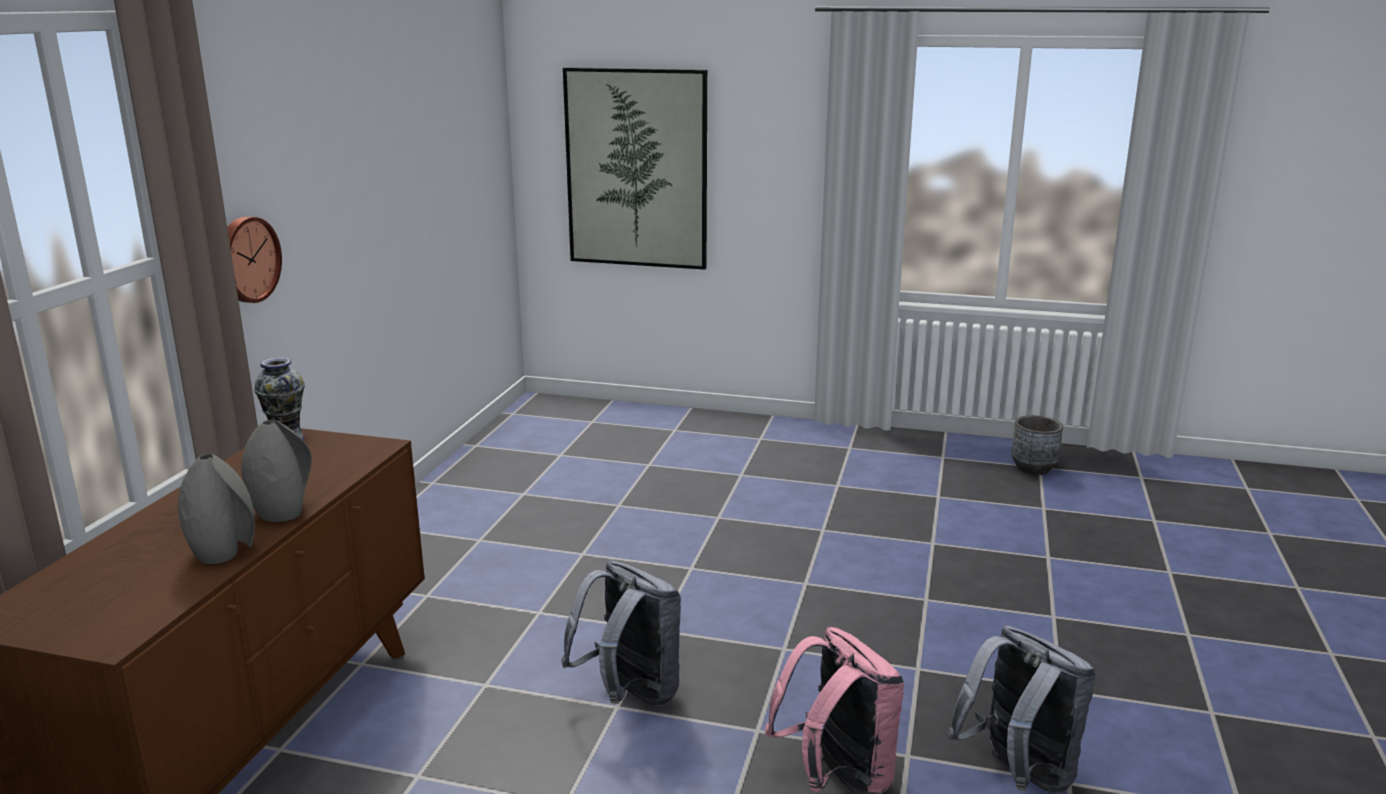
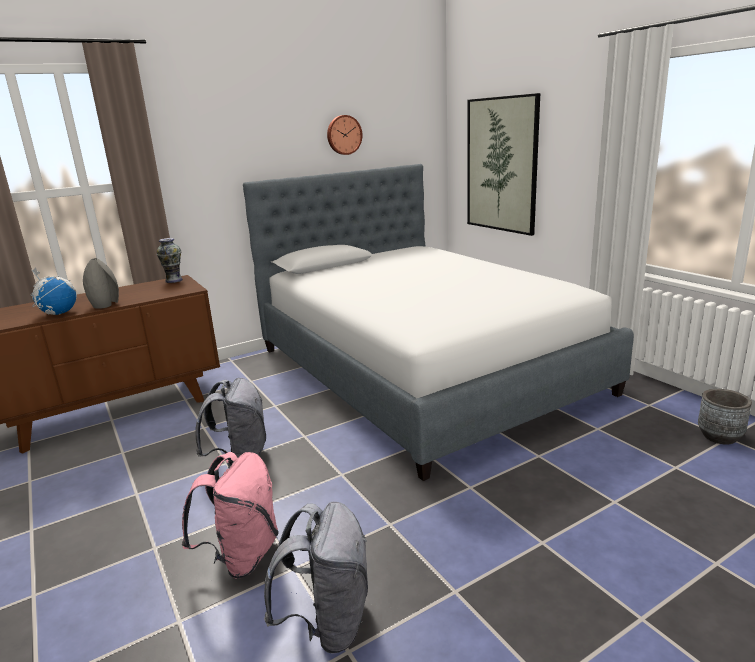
camera: 45 degrees right, 0 degrees up
(224, 552) = (58, 313): grey vase -> globe
(246, 259) = (191, 191): wall clock -> wall clock (343, 135)
(657, 495) = (422, 370): none -> bed

